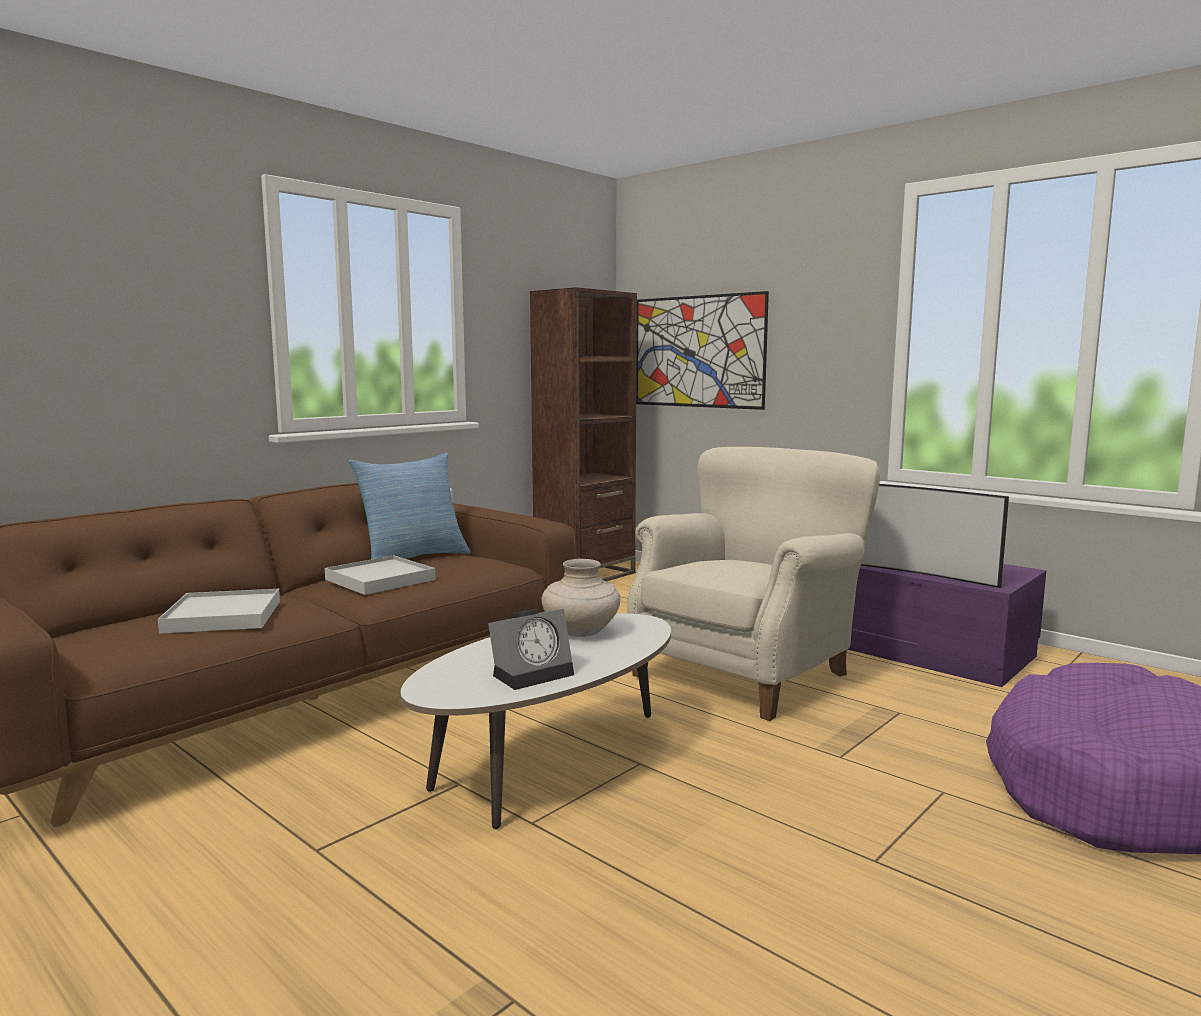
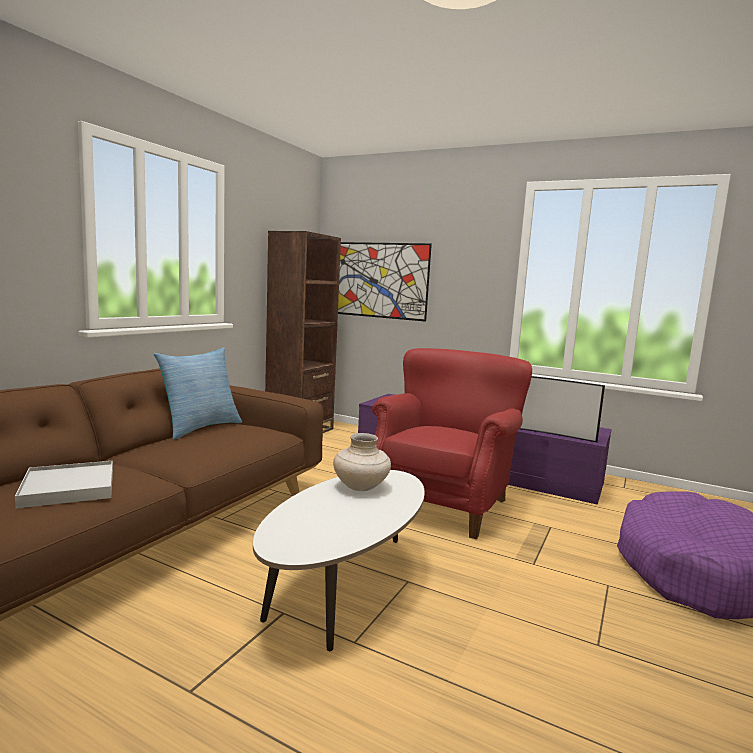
camera: 15 degrees left, 0 degrees up
(380, 579) = (187, 448): white tray -> none
(533, 673) = (349, 526): alarm clock -> none
(747, 671) = (442, 501): beige armchair -> red armchair

